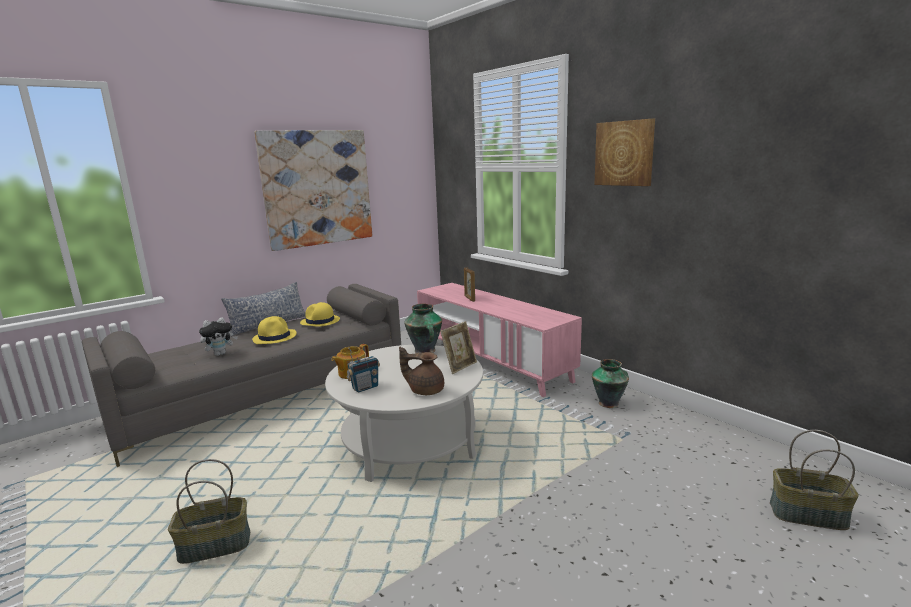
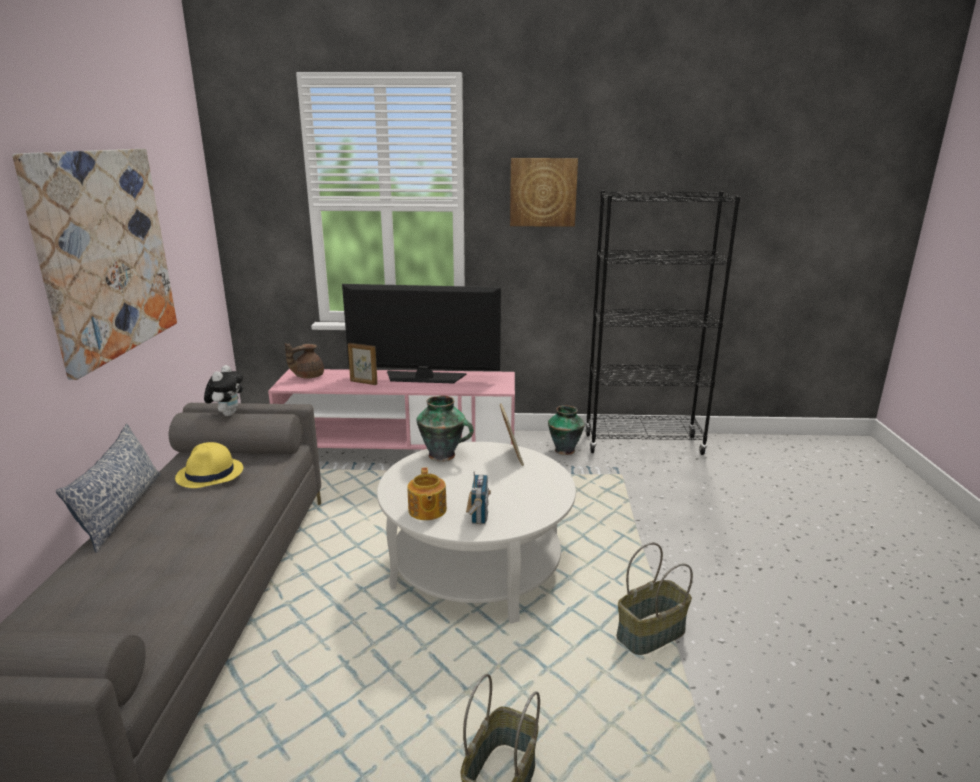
camera: 50 degrees left, 5 degrees up
(220, 354) = (157, 579): plush toy -> plush toy (228, 414)
(275, 337) = (193, 520): yellow hat -> none
(425, 390) = (537, 490): brown teapot -> brown teapot (307, 376)
(510, 305) = (424, 377): none -> television
(694, 428) = (643, 444): none -> black bookcase
(807, 515) = (770, 472): basket -> basket (651, 635)

